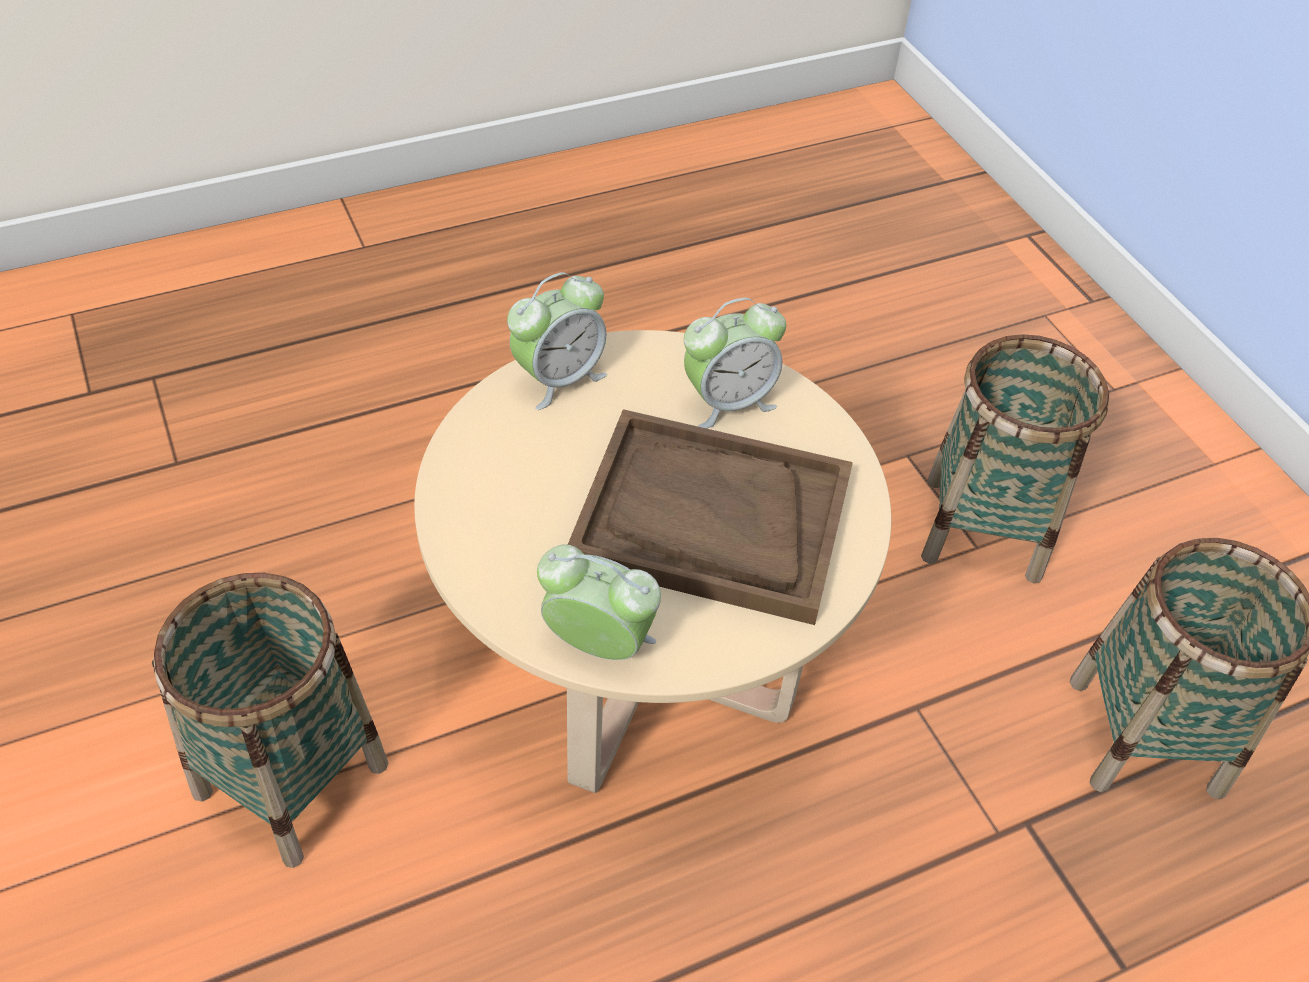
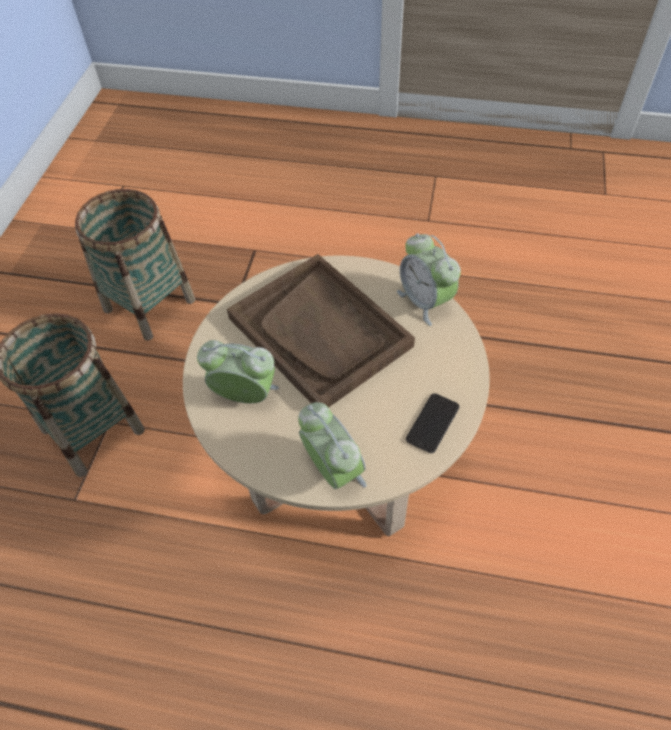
camera: 140 degrees left, 5 degrees up
(291, 778) = (559, 500): basket -> none
(475, 477) = (432, 423): none -> phone
(558, 378) = (333, 470): alarm clock -> alarm clock turned 60 degrees clockwise

